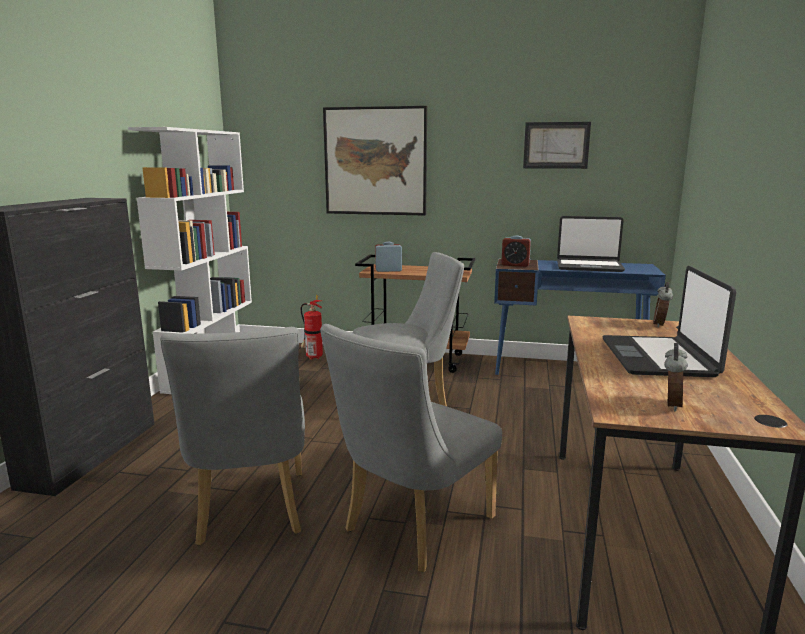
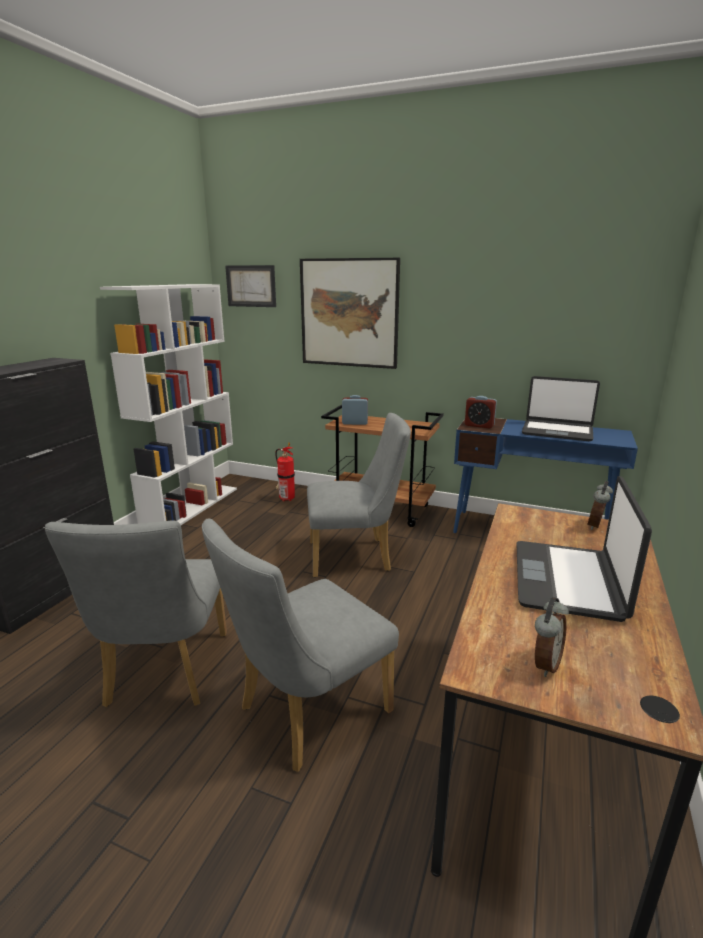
camera: 10 degrees right, 5 degrees up
(556, 145) = (532, 300): picture -> picture (251, 286)

